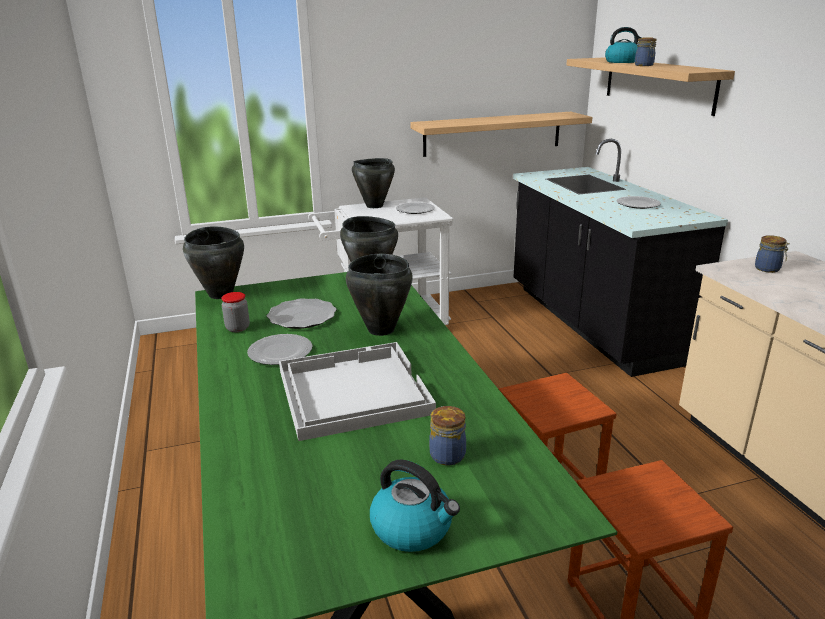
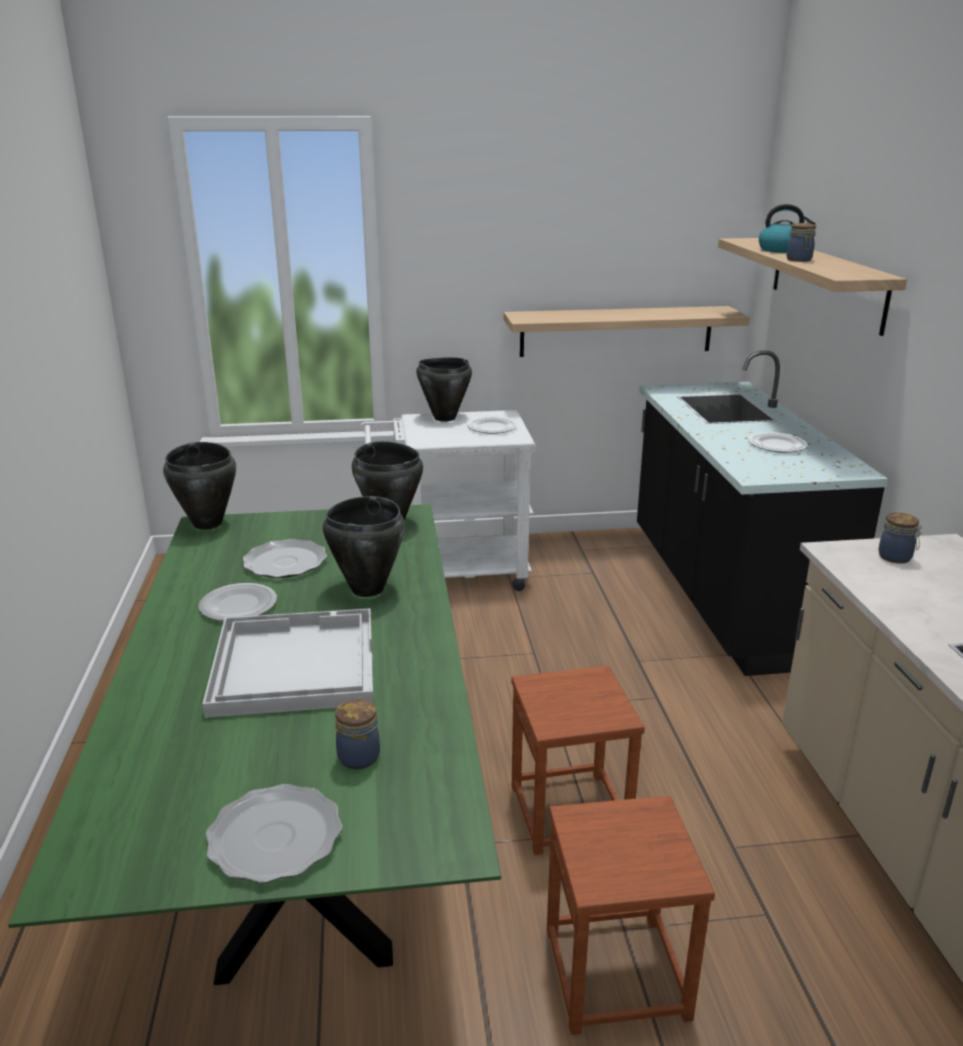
camera: 10 degrees right, 0 degrees up
(237, 328) = (206, 569): jar -> none
(413, 528) = (275, 836): kettle -> plate

